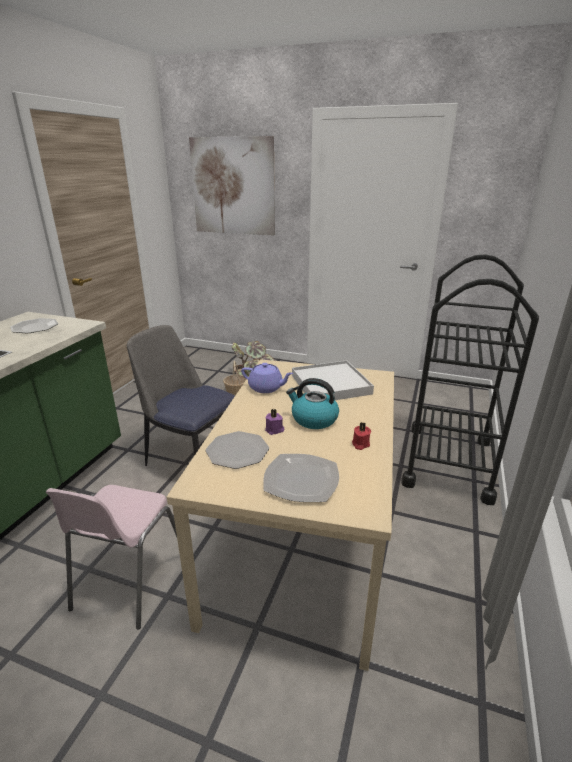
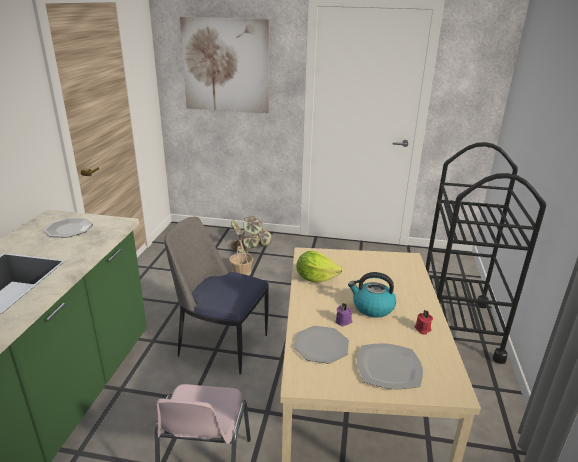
camera: 10 degrees left, 0 degrees up
(266, 388) = (315, 278): purple teapot -> lettuce
(331, 385) = (371, 270): white tray -> none

